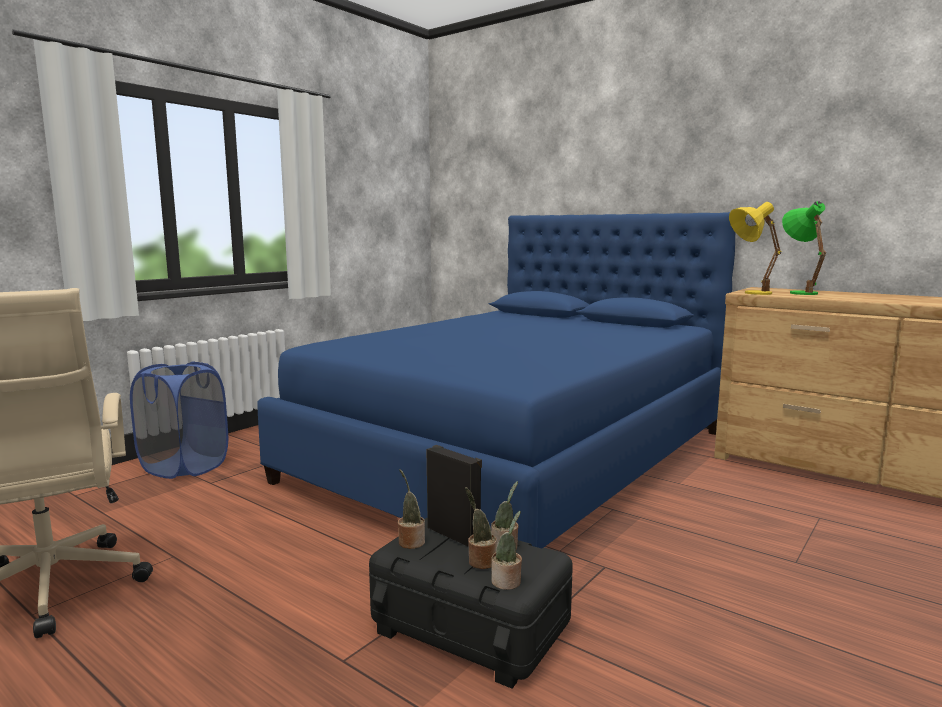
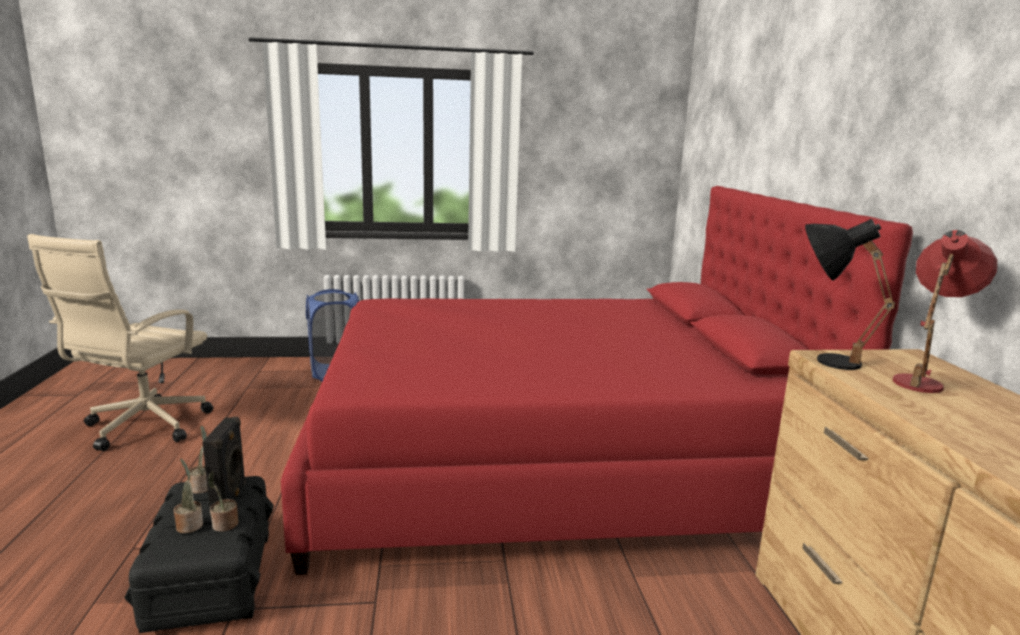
camera: 45 degrees right, 5 degrees up
(507, 582) = (160, 549): potted plant -> none
(517, 455) = (551, 464): blue bed -> red bed
(749, 293) = (822, 359): yellow table lamp -> black table lamp
(799, 292) = (924, 381): green table lamp -> red table lamp

